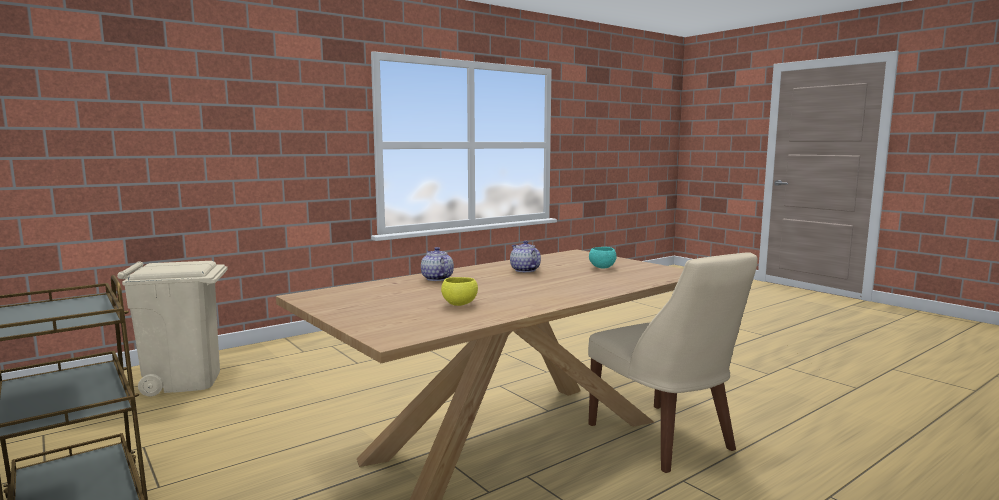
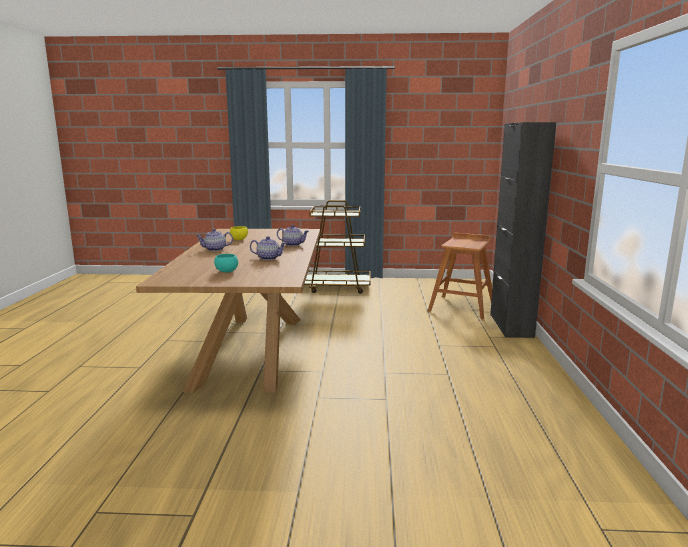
camera: 130 degrees right, 5 degrees up
(184, 381) = (462, 307): beige trash can -> brown stool
(253, 350) = (511, 325): none -> black cabinet
(544, 294) = (215, 249): none -> teapot
(664, 439) = (166, 383): beige chair -> none

